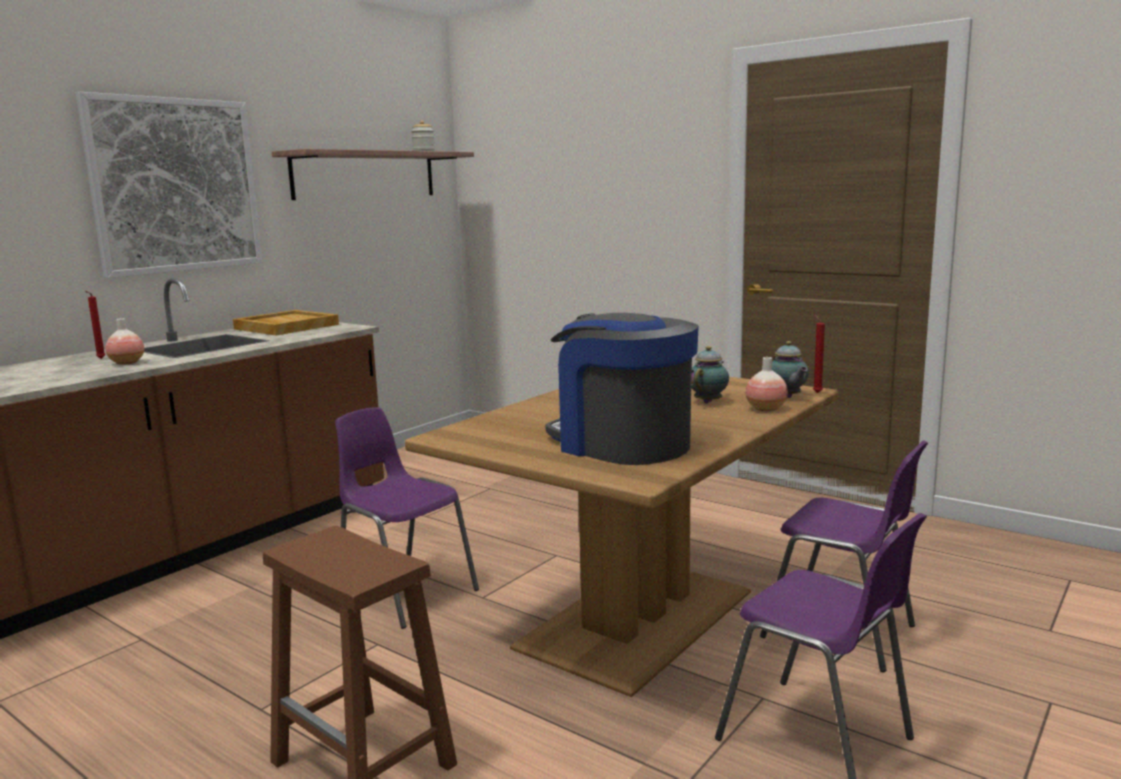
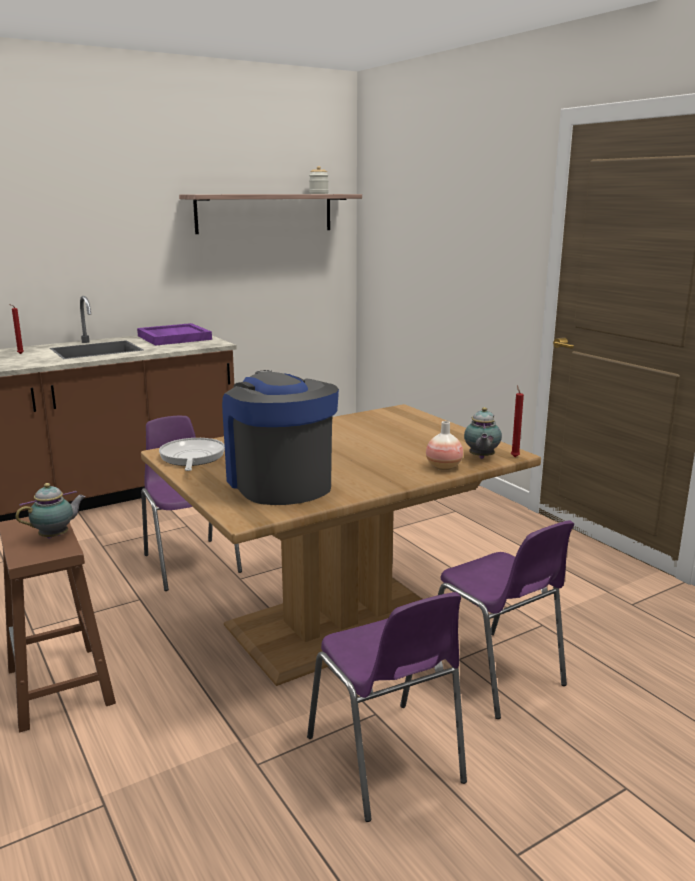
camera: 20 degrees right, 5 degrees up
(127, 363) = (29, 360): vase -> none
(175, 185) = (96, 222): picture -> none
(285, 327) = (173, 337): beige tray -> purple tray
(482, 437) = (192, 458): none -> frying pan
(709, 402) = (408, 452): teapot -> teapot (56, 536)

